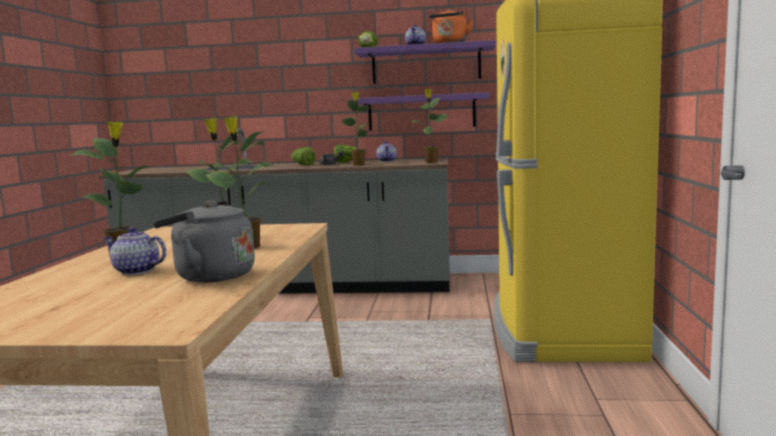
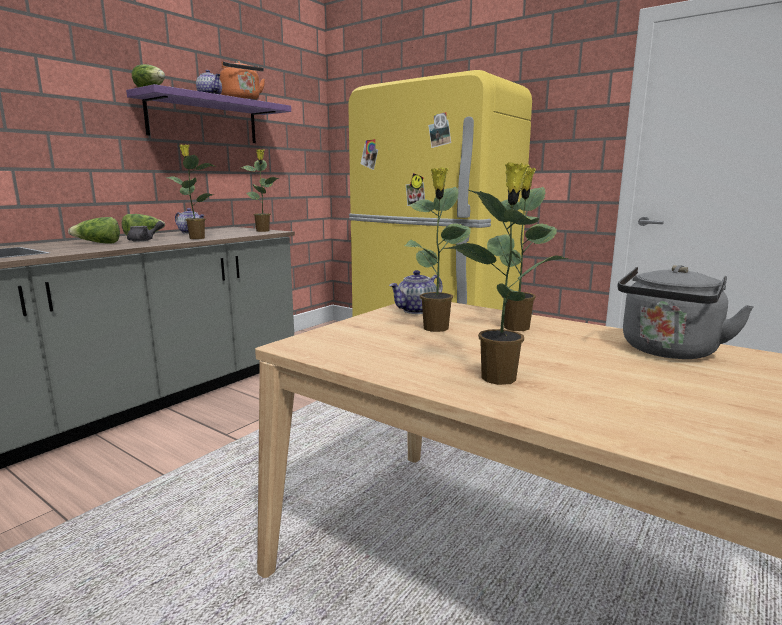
camera: 60 degrees left, 5 degrees up
(135, 271) = (612, 377): teapot -> teapot (417, 311)
(421, 112) = (202, 175): purple shelf -> none

